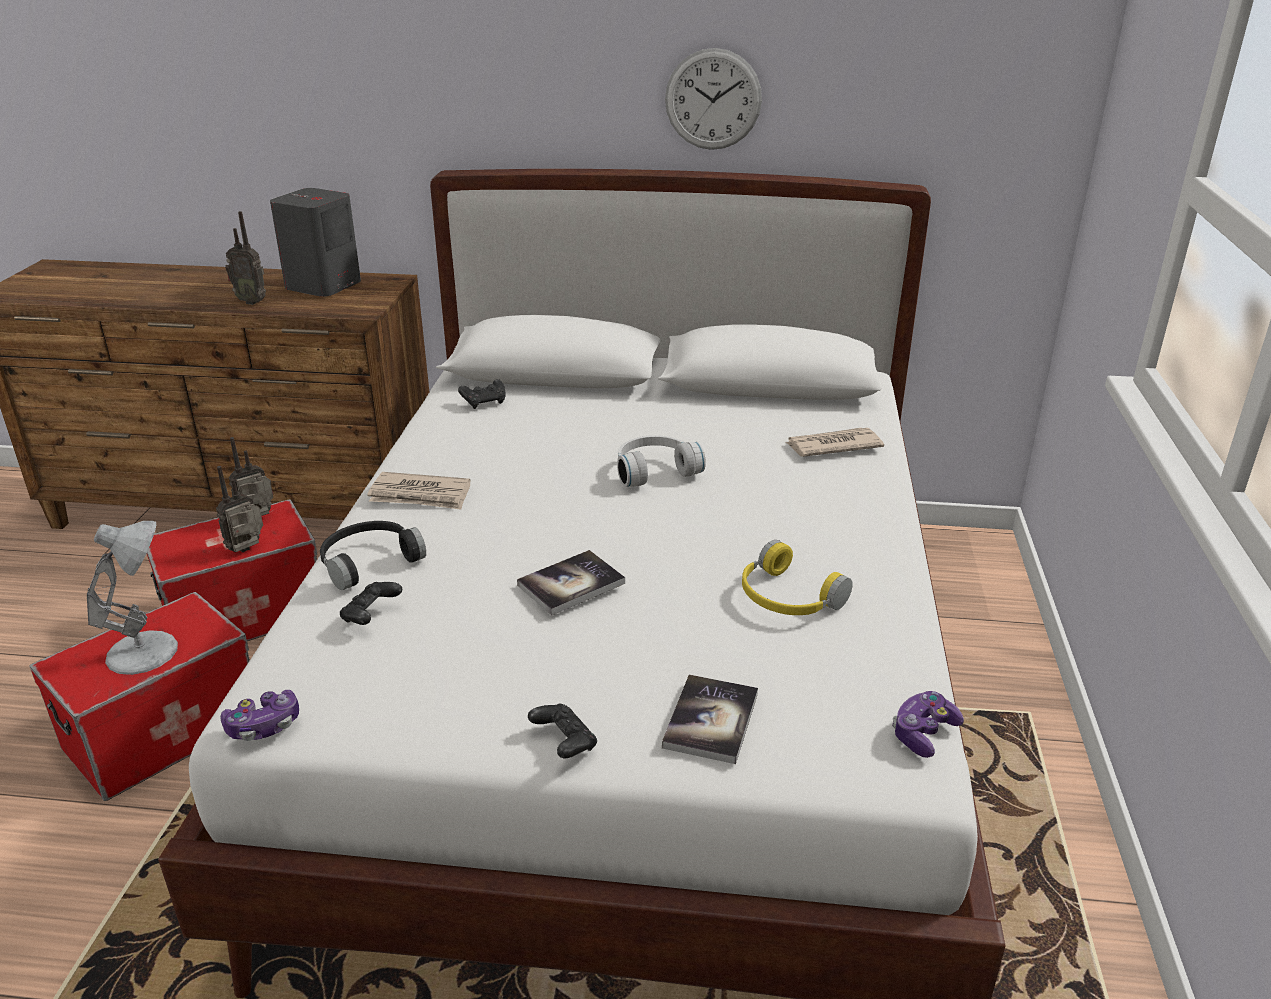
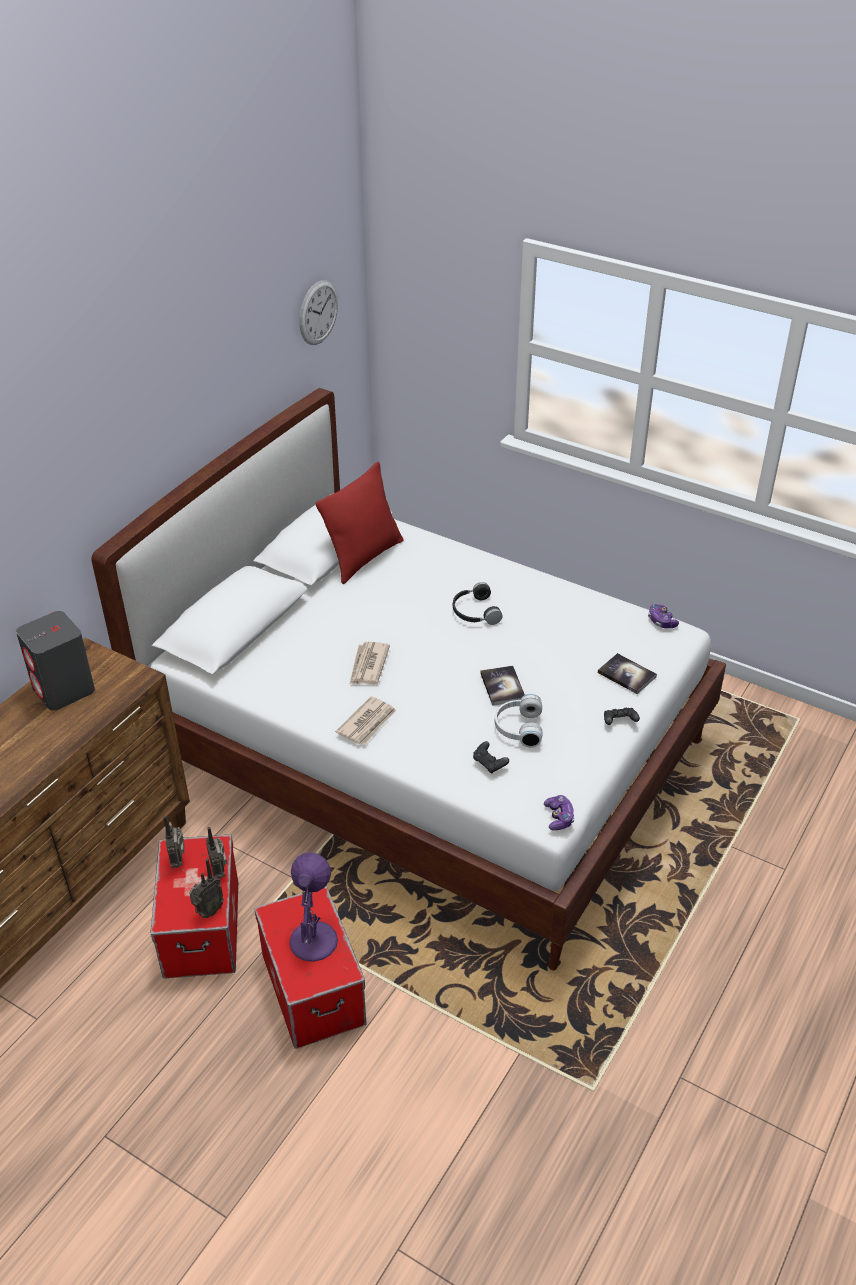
camera: 65 degrees left, 10 degrees up
(146, 651) = (313, 938): white table lamp -> purple table lamp
(252, 301) = (65, 732): radio -> radio (208, 912)
(368, 561) = (430, 757): black headphones -> black headphones (474, 612)
(484, 402) = (259, 669): black game controller -> none
(654, 470) = (403, 625): white headphones -> white headphones (518, 727)
(713, 99) = (219, 402): wall clock -> wall clock (318, 312)
(777, 409) = (364, 557): none -> red pillow
(786, 598) = (552, 622): yellow headphones -> none
(832, 446) = (421, 554): newspaper -> newspaper (368, 665)

